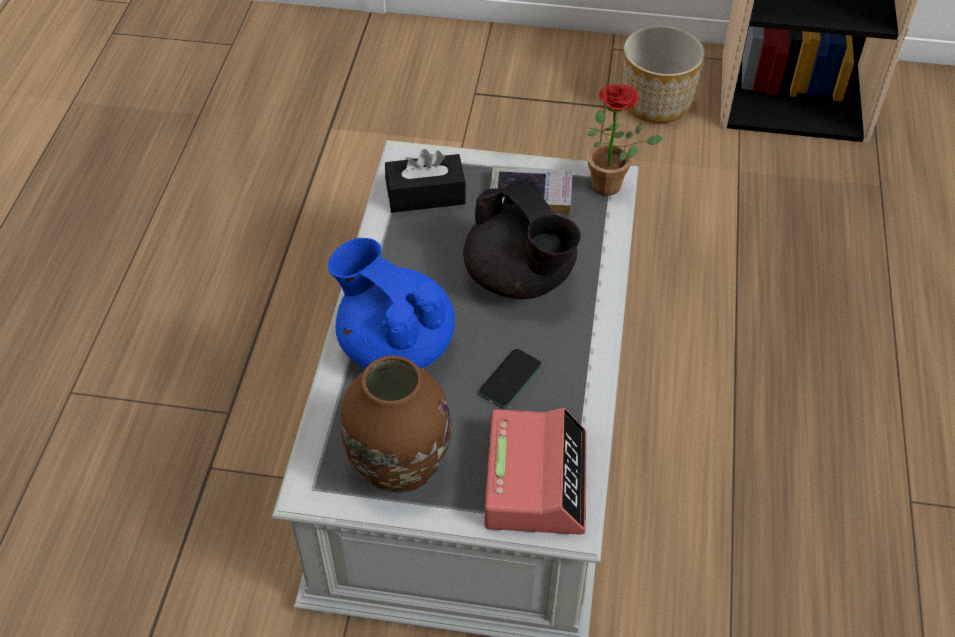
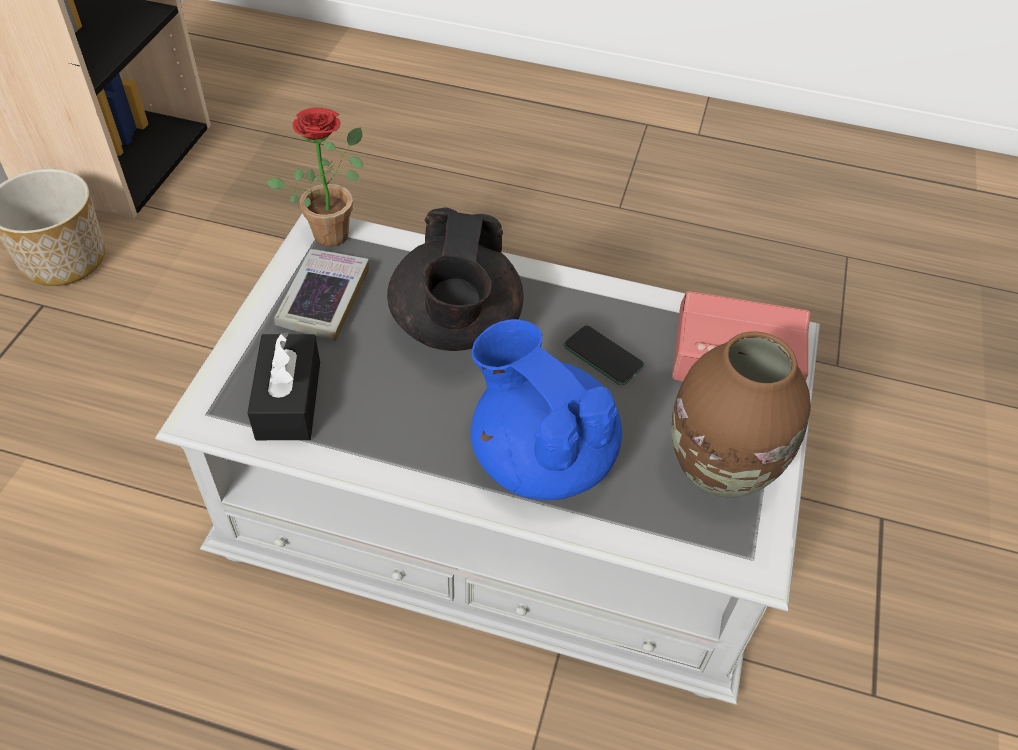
camera: 85 degrees left, 0 degrees up
(395, 345) = (541, 456): blue teapot -> blue teapot turned 90 degrees clockwise
(520, 278) = (456, 327): black teapot -> black teapot turned 120 degrees clockwise

